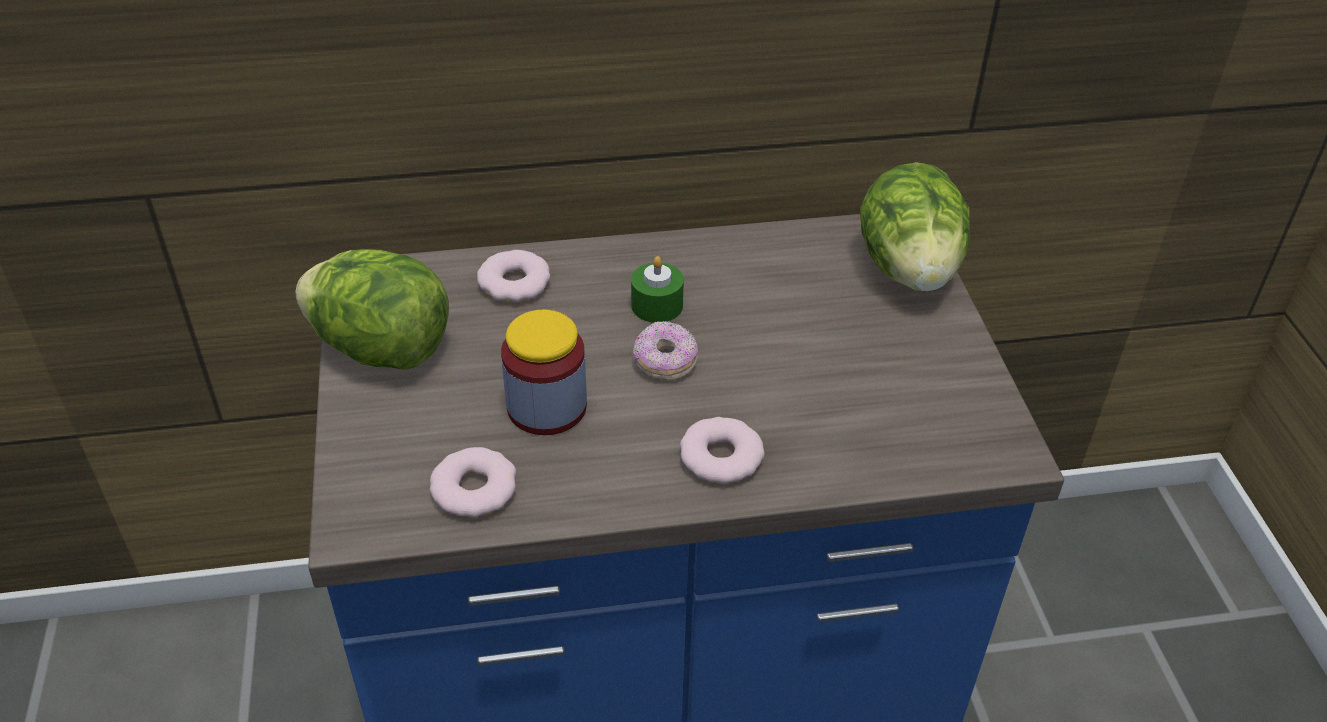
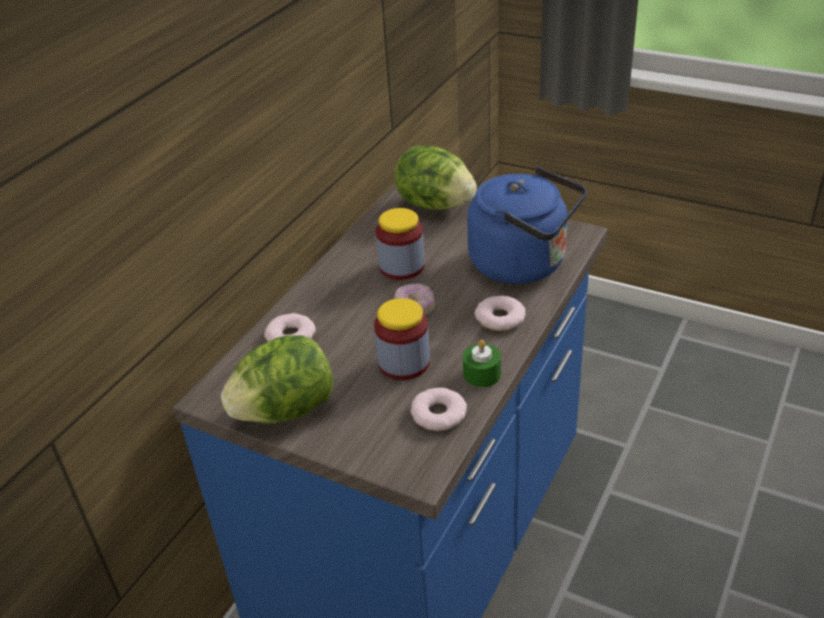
camera: 50 degrees left, 5 degrees down
(657, 305) = (369, 293): green candle -> green candle (482, 374)
(739, 307) = (402, 267): none -> jar
(867, 425) = (524, 264): none -> blue kettle

